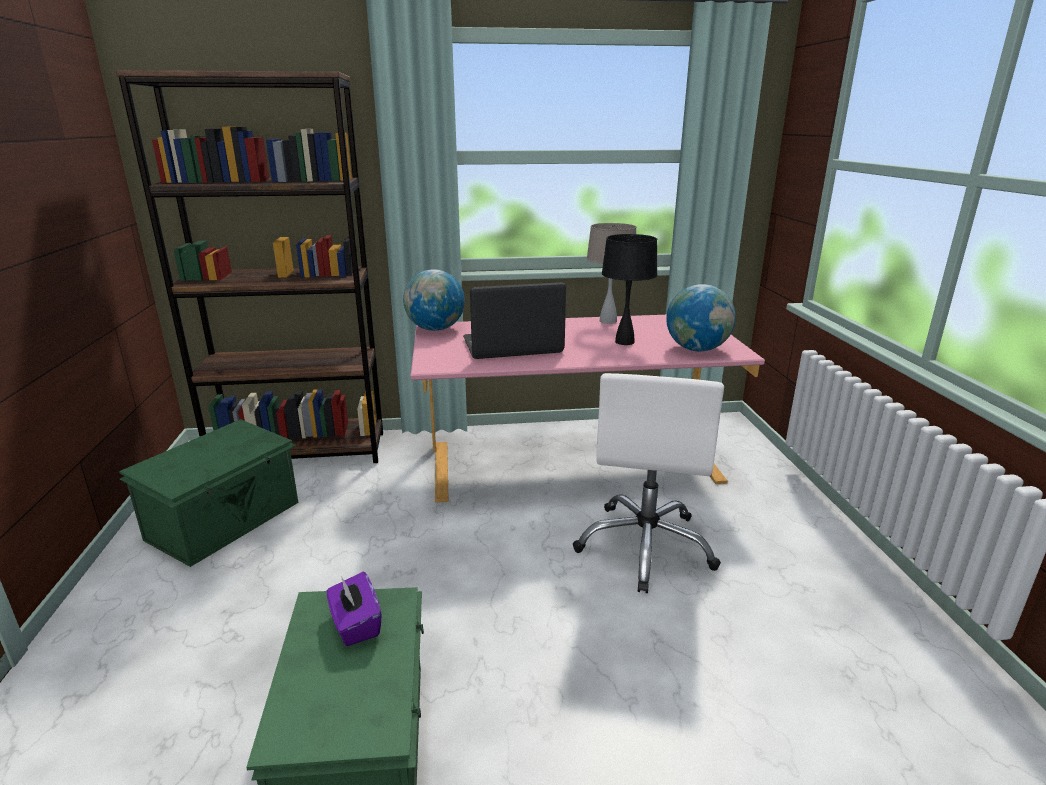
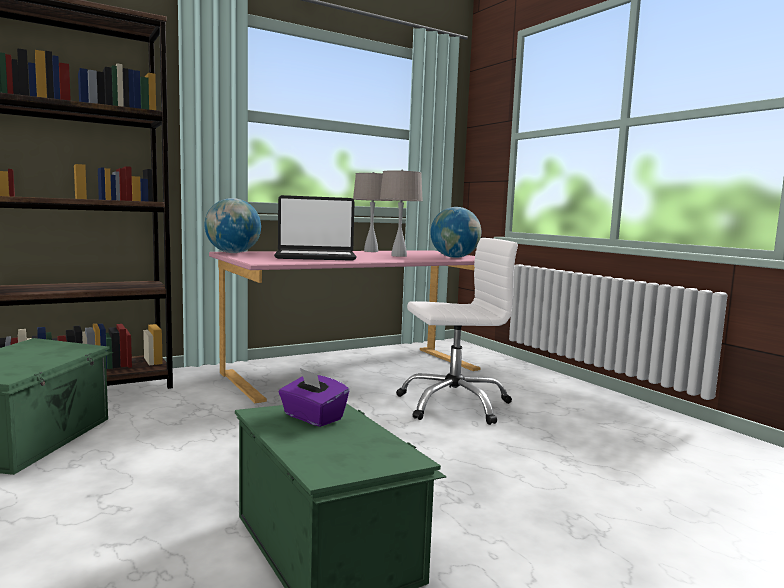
camera: 25 degrees left, 15 degrees down
(512, 347) = (315, 257): laptop -> laptop turned 150 degrees counterclockwise
(624, 342) = (399, 256): black table lamp -> beige table lamp
(646, 546) = (453, 404): white office chair -> white office chair turned 90 degrees counterclockwise

